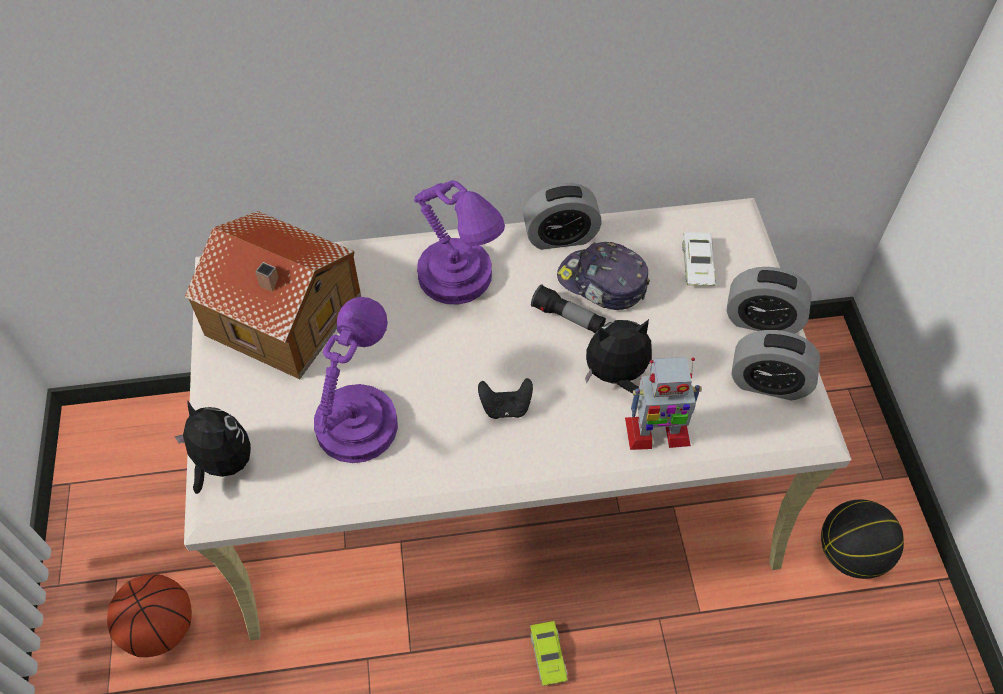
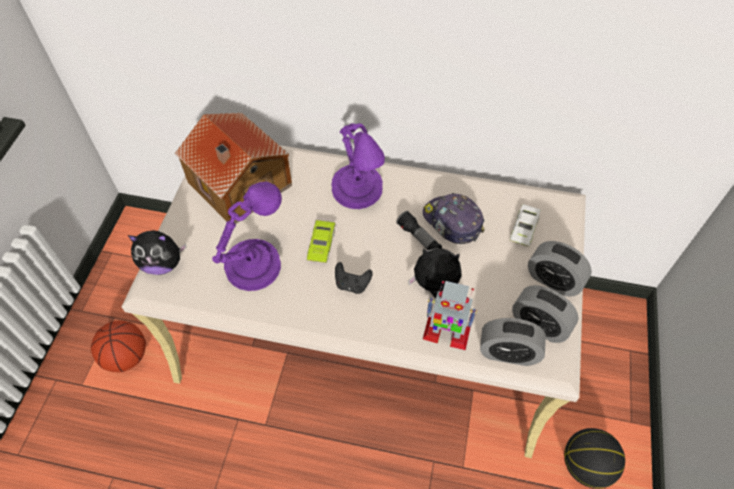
camera: 20 degrees right, 0 degrees up
(221, 463) = (163, 264): plush toy -> plush toy turned 120 degrees clockwise
(548, 655) = (350, 458): green toy car -> green toy car (321, 244)
(560, 237) = (437, 184): alarm clock -> alarm clock (508, 353)

